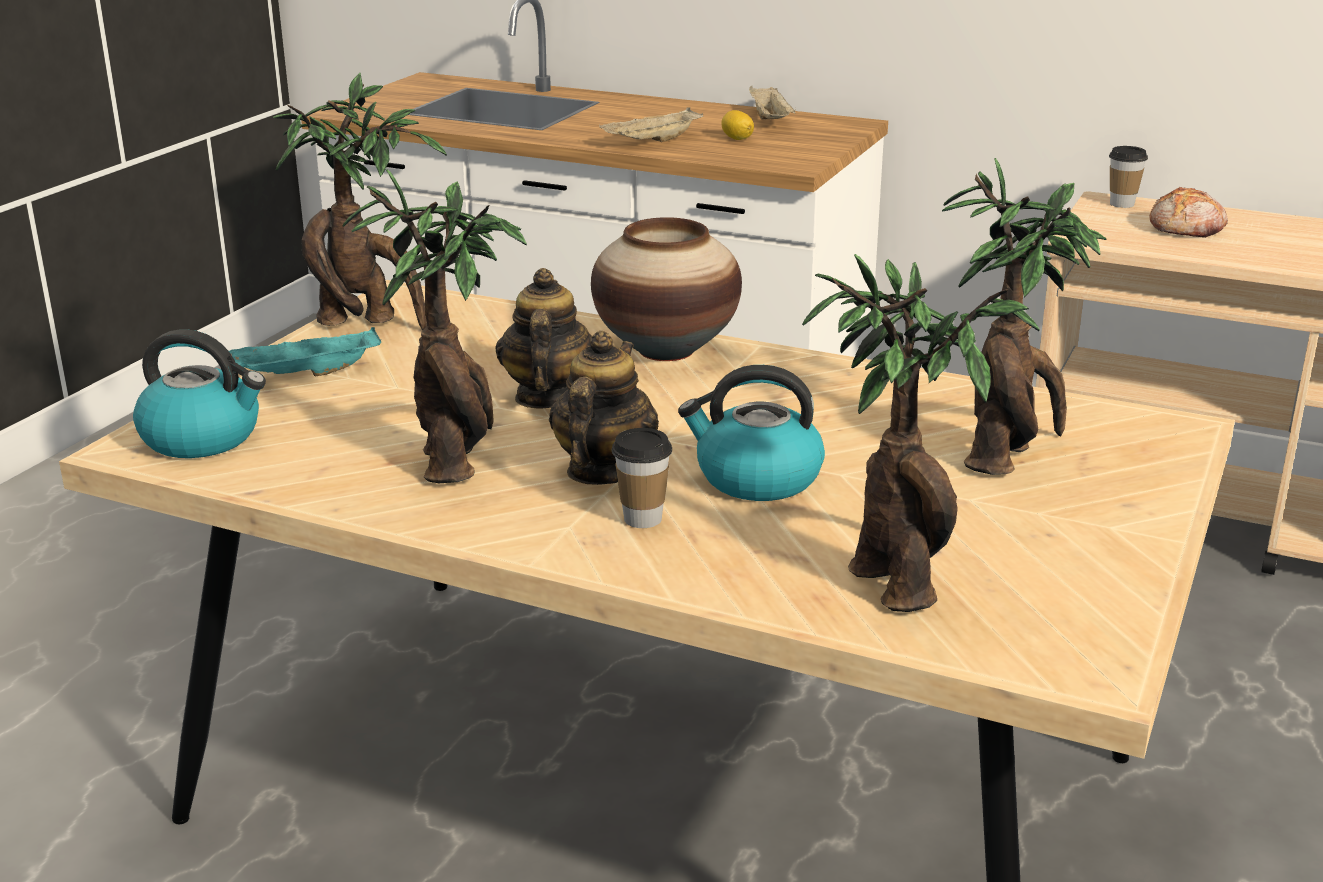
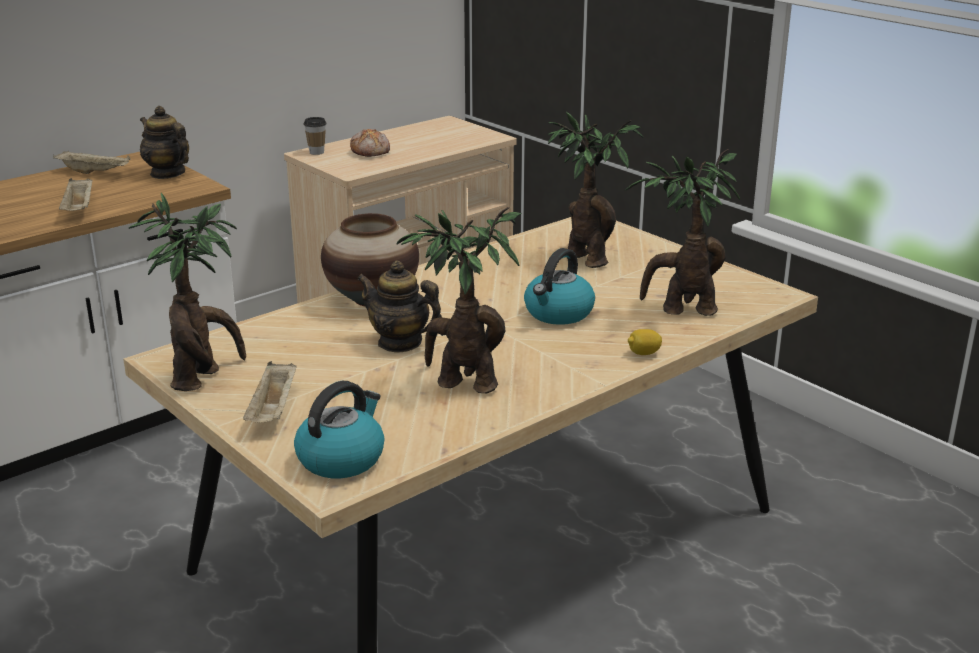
camera: 65 degrees left, 0 degrees up
(305, 375) = (273, 410): turquoise tray -> beige tray
(603, 470) = (514, 347): teapot -> teapot (167, 174)
(642, 519) = (579, 348): cup -> none
(737, 139) = (117, 188): lemon -> lemon (643, 353)

